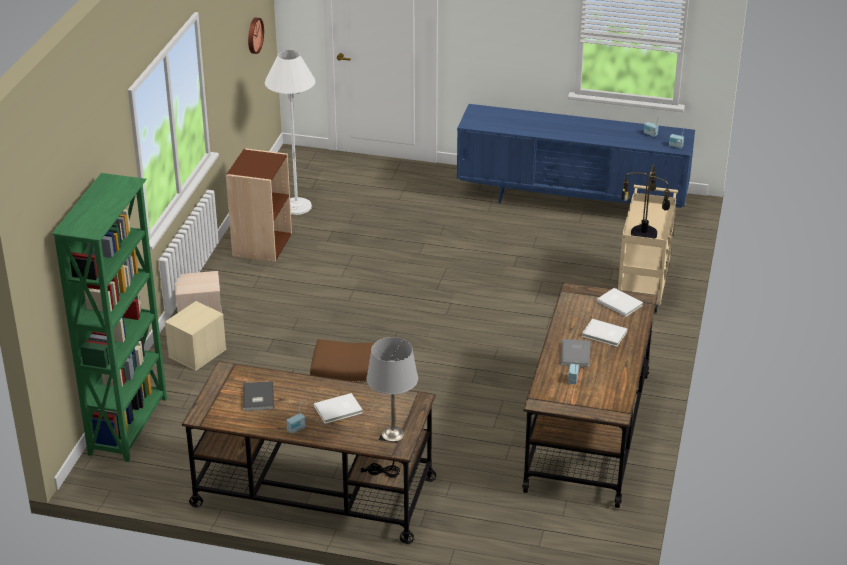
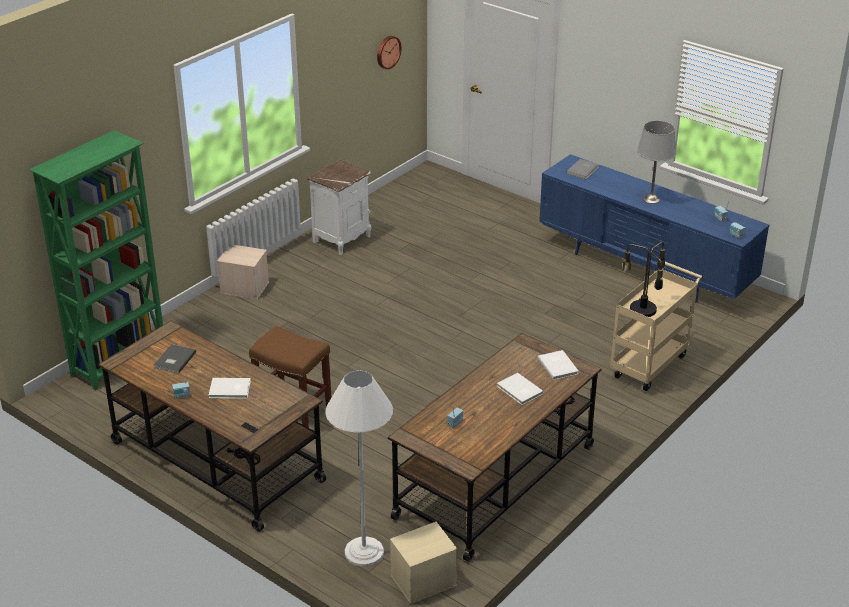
camera: 25 degrees right, 0 degrees up
(197, 354) = (218, 317): beige storage box -> beige storage box (423, 581)
(261, 244) = (342, 239): brown bookcase -> white nightstand
(296, 206) = (396, 215): white floor lamp -> white floor lamp (364, 552)
(393, 434) = (256, 425): grey table lamp -> grey table lamp (651, 199)
(576, 354) = (478, 401): grey book -> grey book (583, 170)

